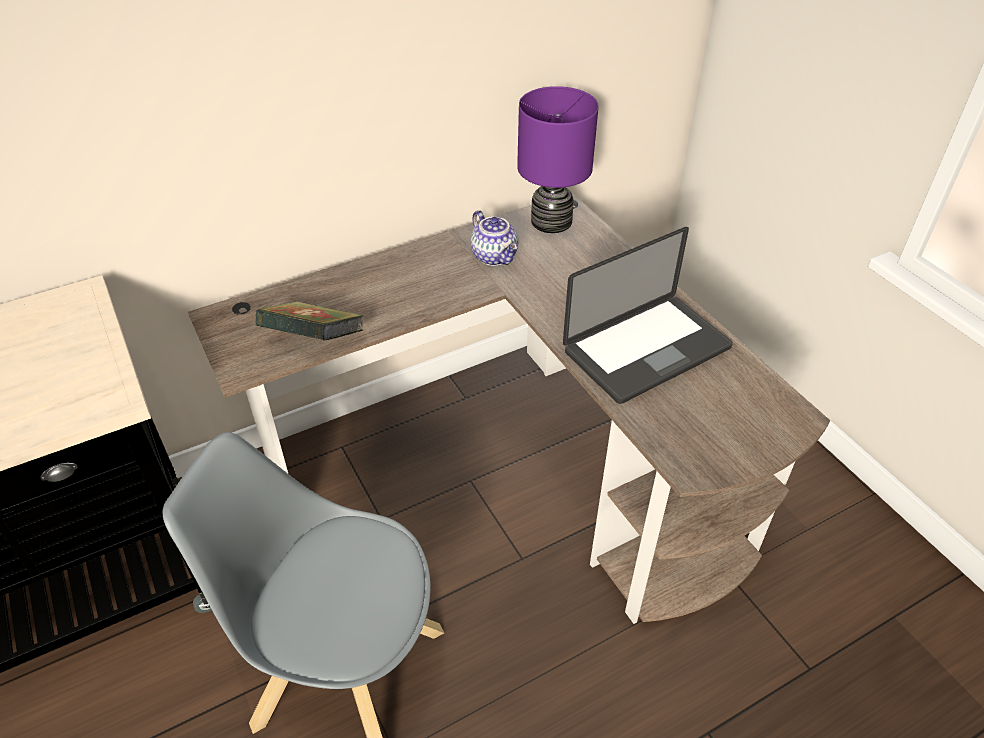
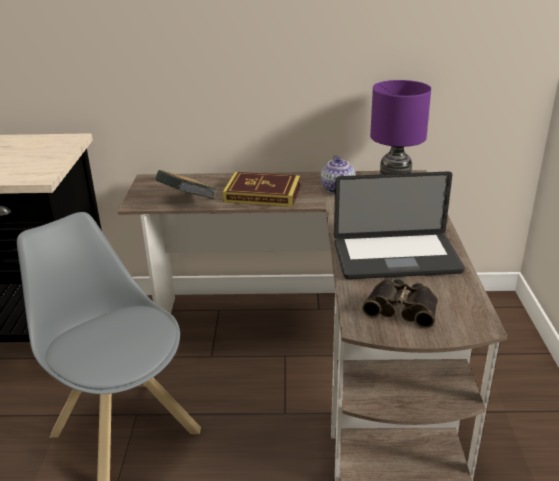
camera: 30 degrees right, 15 degrees down
(405, 294) = (262, 194): none -> book
(709, 424) = (402, 308): none -> binoculars

